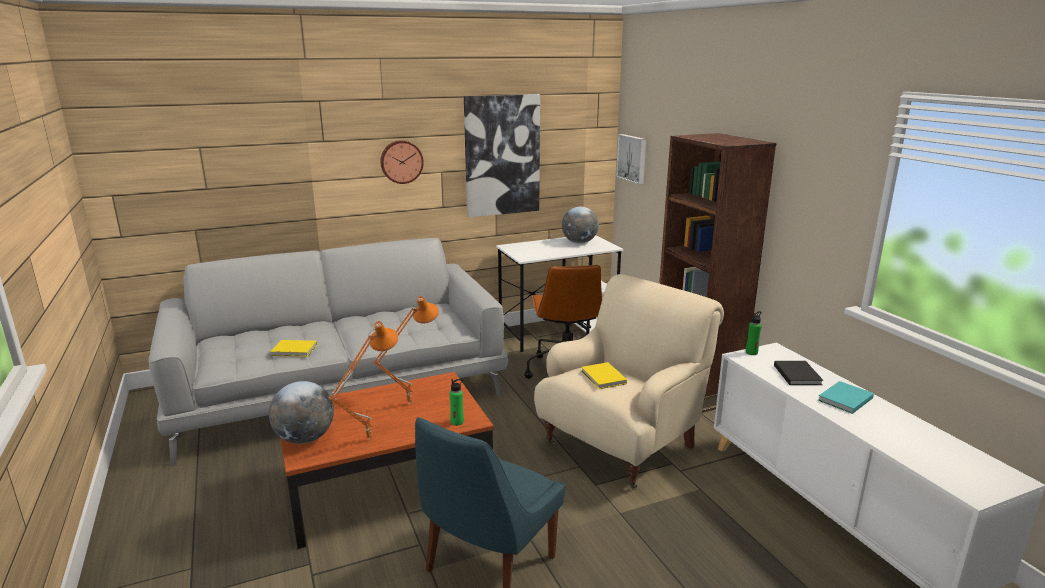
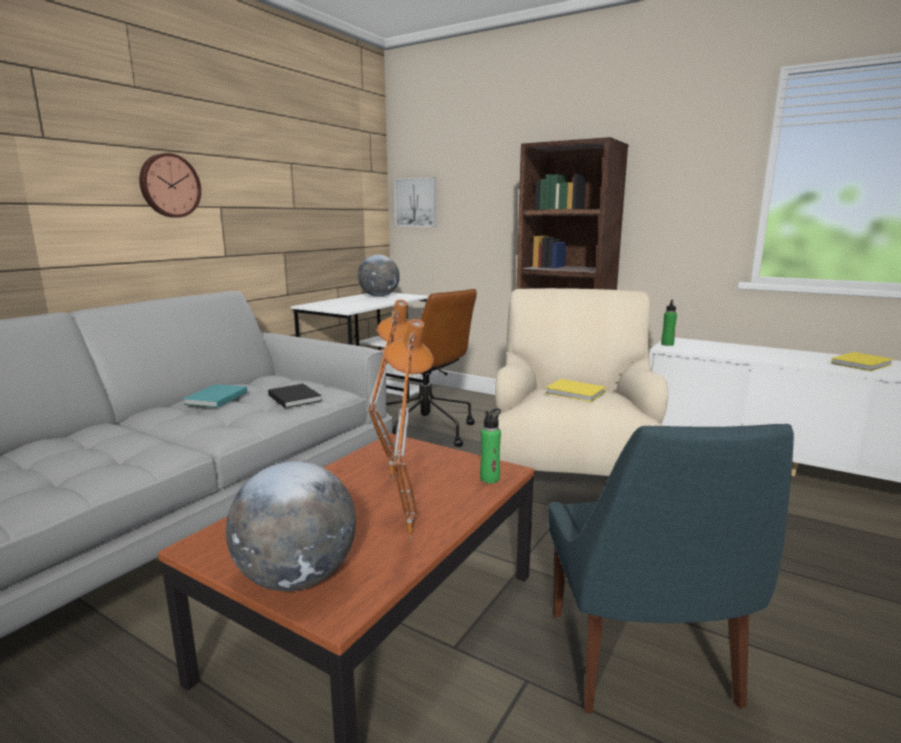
camera: 35 degrees left, 5 degrees down
(295, 350) = (105, 464): yellow book -> yellow book (862, 364)
(502, 155) = (288, 192): picture -> none
(797, 374) = (729, 349): black book -> black book (295, 397)
(844, 399) = (793, 356): turquoise book -> turquoise book (215, 398)

